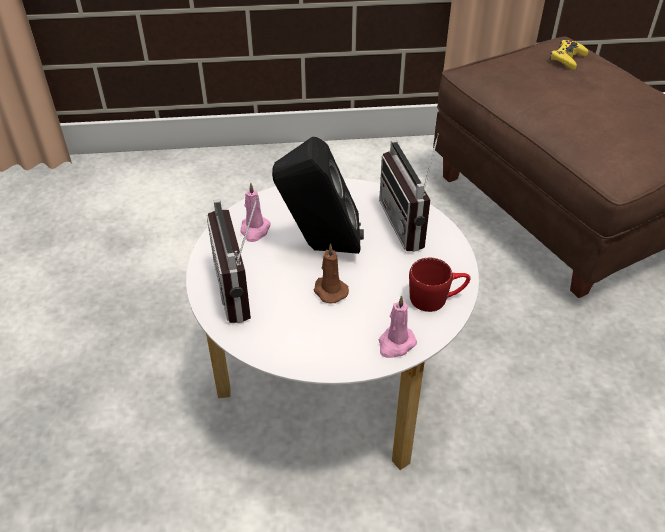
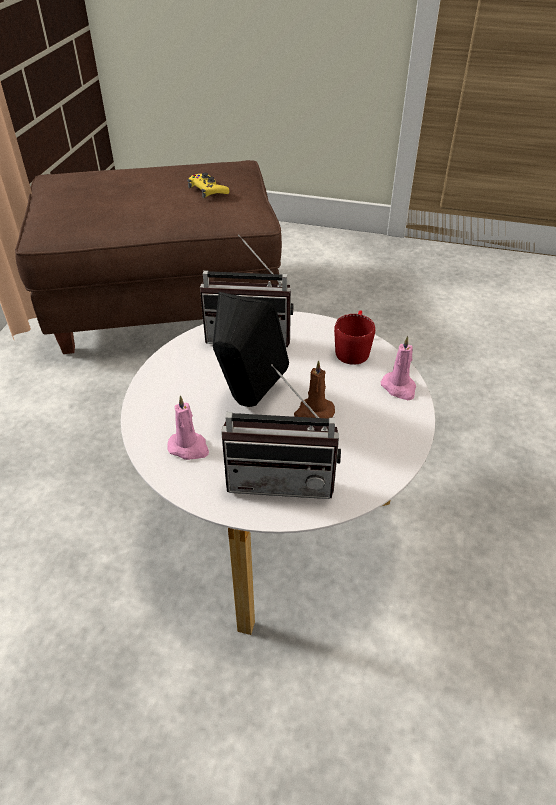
camera: 70 degrees left, 0 degrees up
(567, 59) = (85, 181): yellow game controller -> yellow game controller (208, 190)

